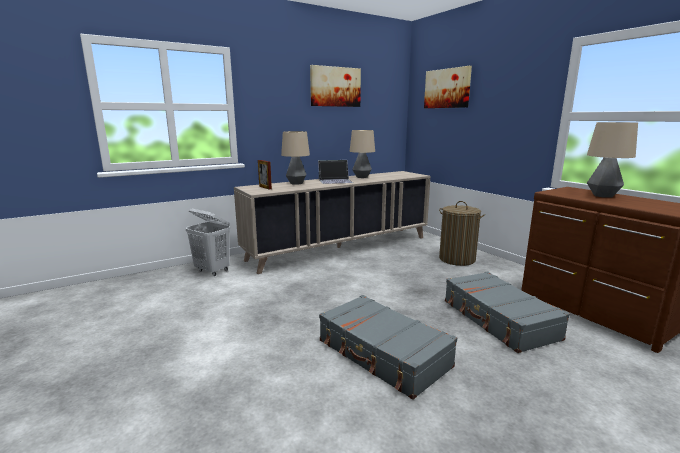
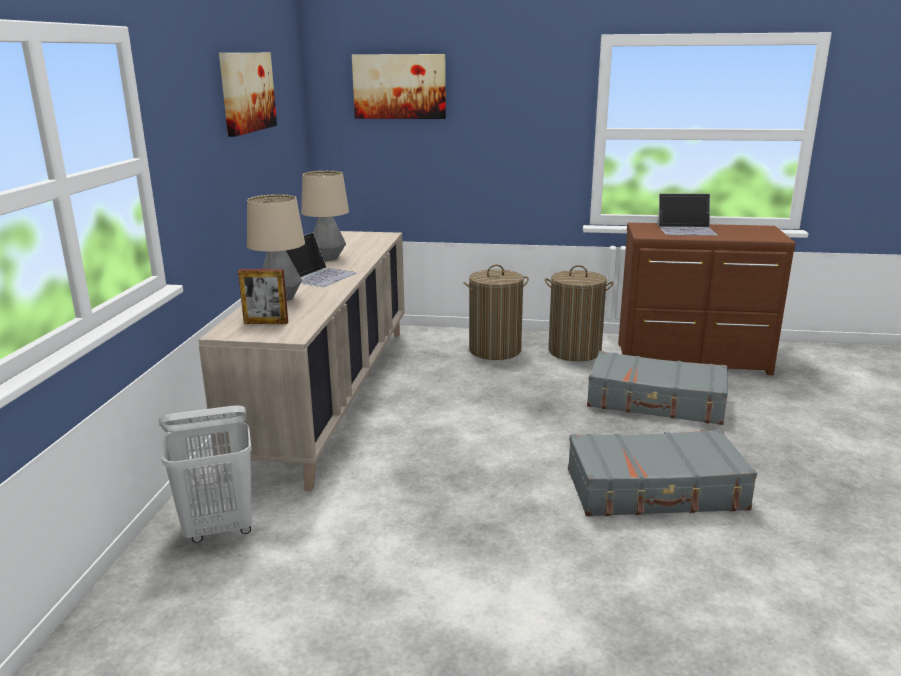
camera: 50 degrees left, 5 degrees up
(506, 276) = (574, 351): none -> laundry basket
(603, 196) = (686, 229): table lamp -> laptop

